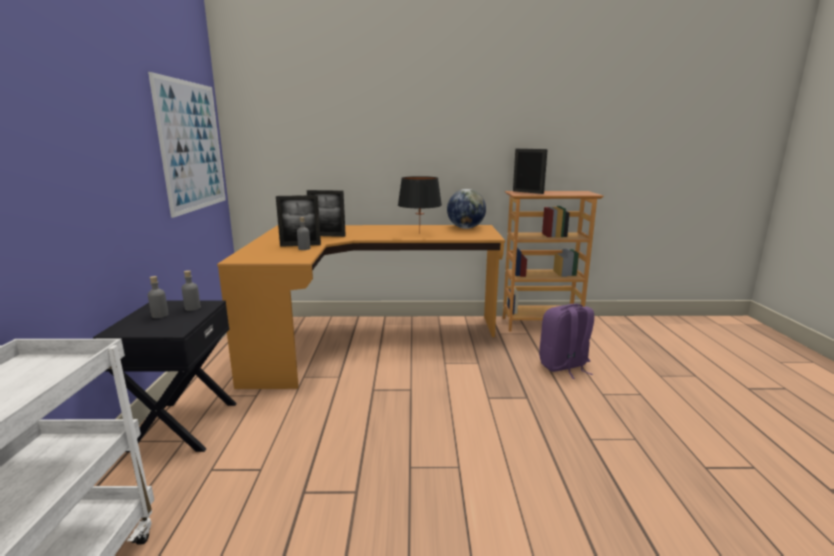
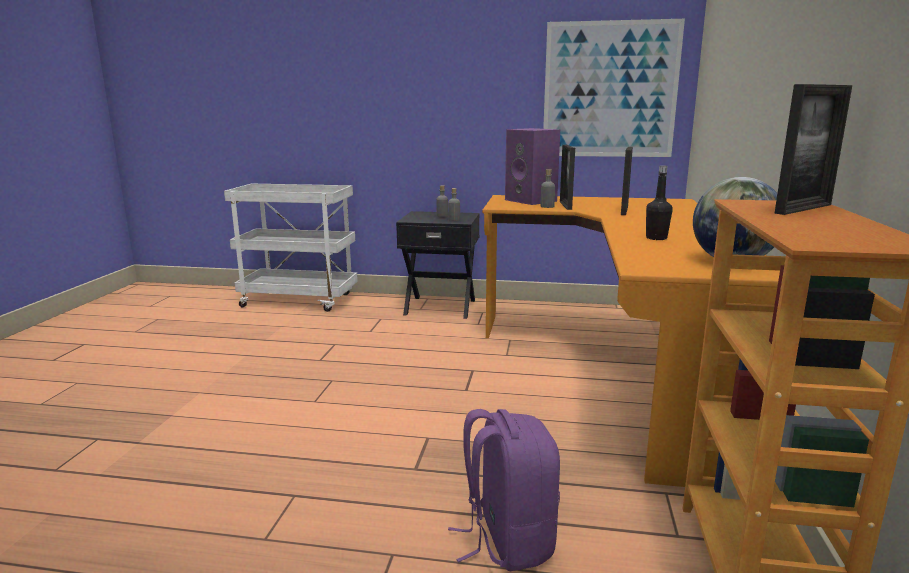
camera: 100 degrees right, 0 degrees up
(268, 252) = (532, 200): none -> purple speaker
(419, 233) = (656, 238): black table lamp -> black bottle

